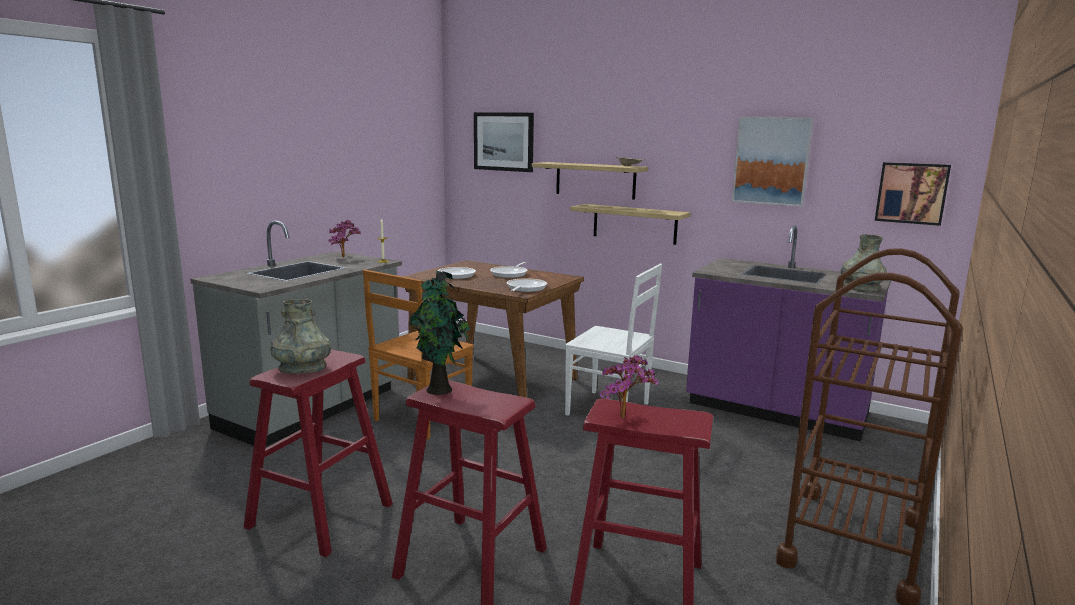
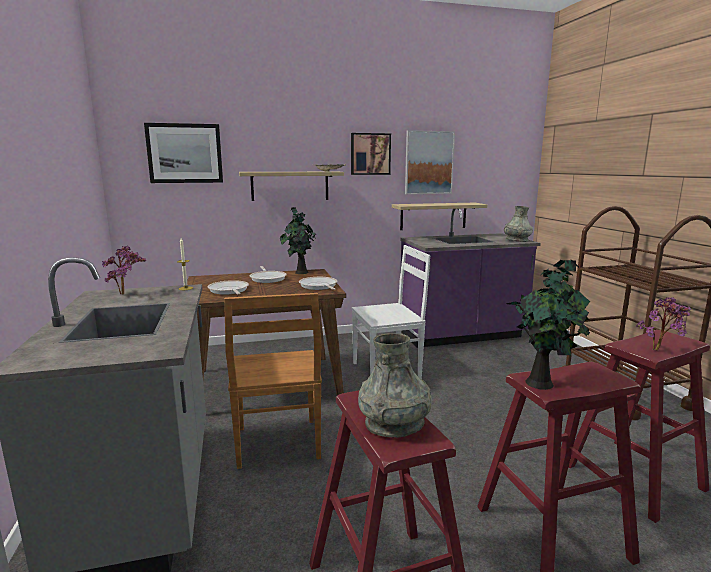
camera: 45 degrees left, 0 degrees up
(551, 275) = (300, 272): none -> potted plant
(634, 224) = (329, 220): shelf -> shelf (433, 216)
(911, 193) = (508, 179): picture -> picture (370, 154)

